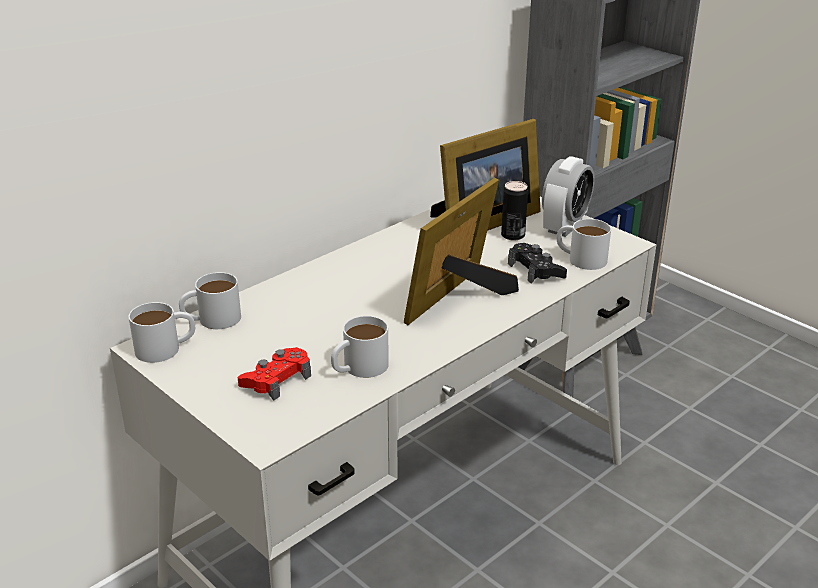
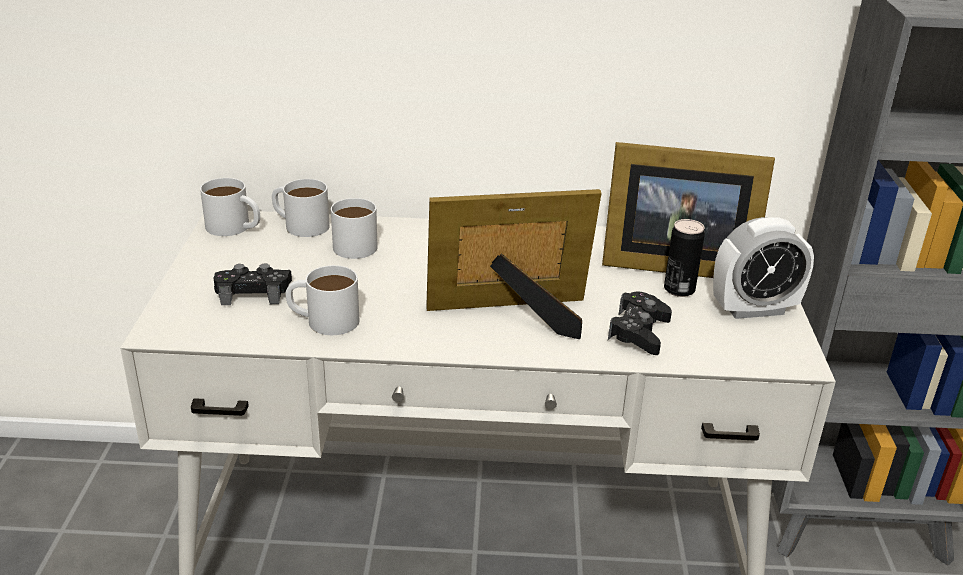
camera: 45 degrees right, 0 degrees up
(276, 380) = (253, 292): red game controller -> black game controller
(580, 258) = (711, 346): white mug -> white mug (354, 243)

